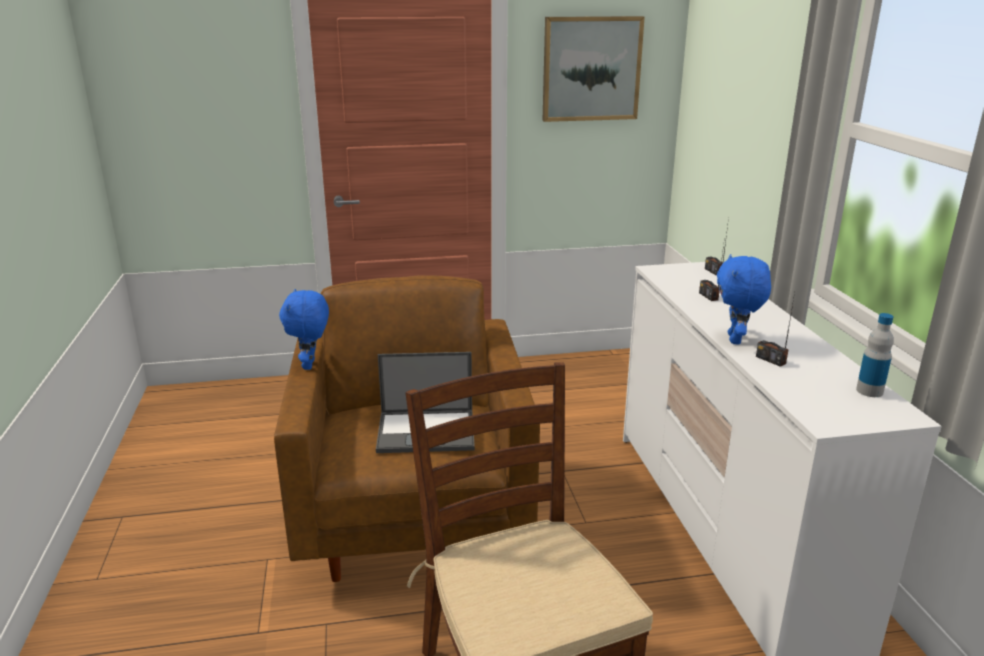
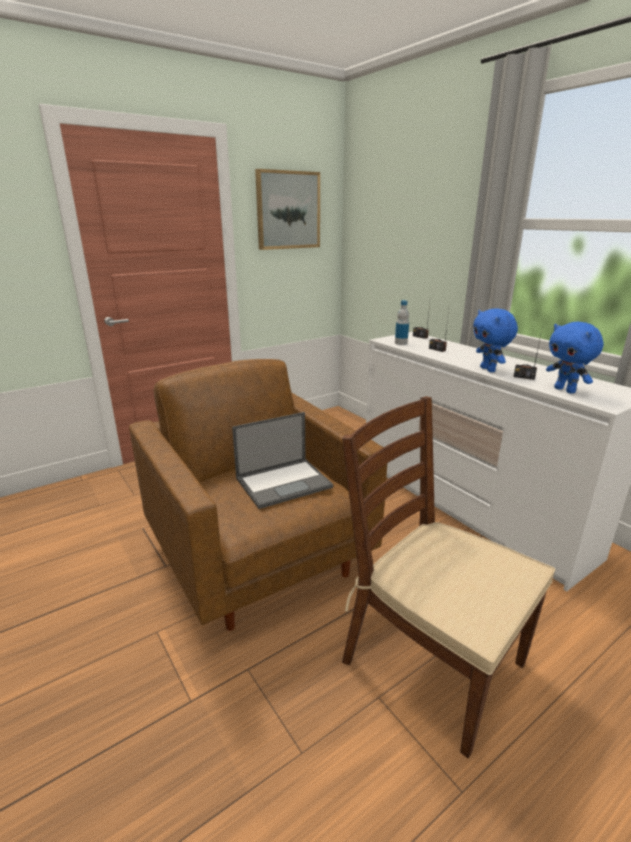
camera: 25 degrees left, 0 degrees up
(310, 365) = (167, 449): blue plush toy -> blue plush toy (565, 390)
(869, 391) = (598, 384): bottle -> bottle (401, 343)

